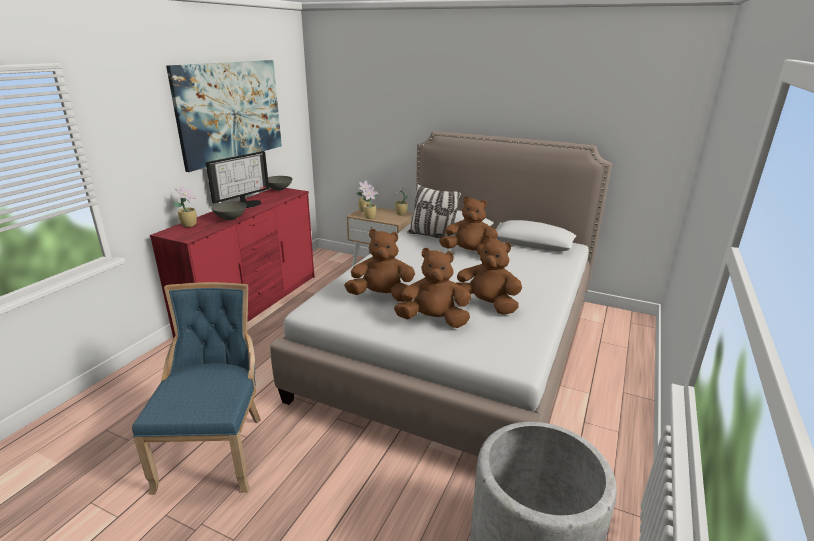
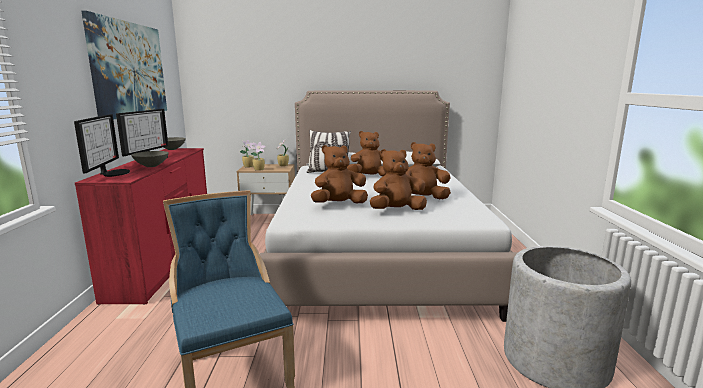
camera: 25 degrees left, 10 degrees down
(190, 225) = (112, 173): potted plant -> monitor

